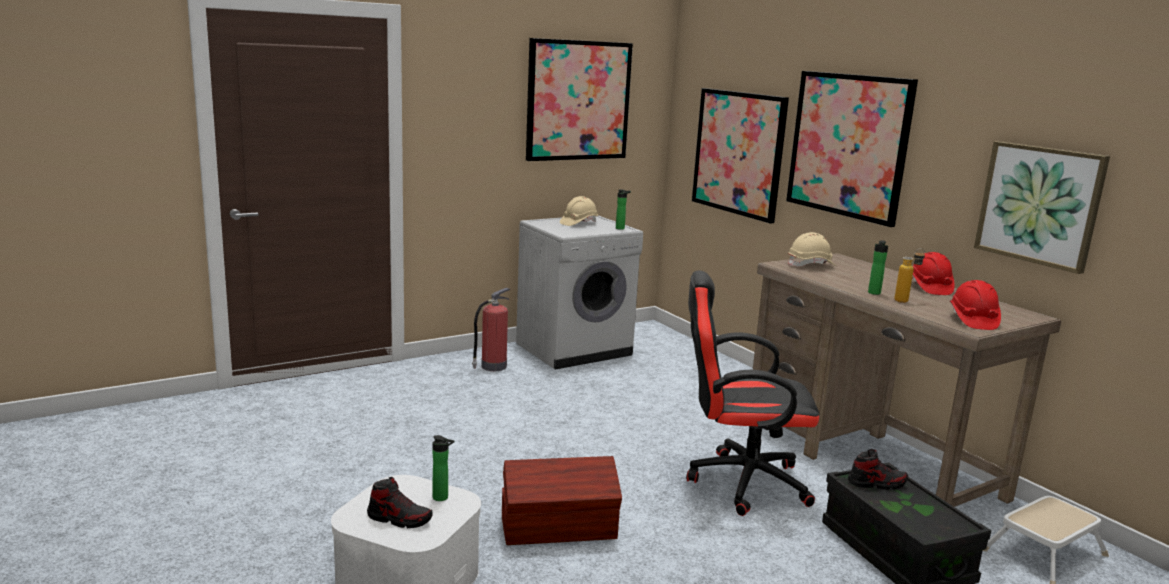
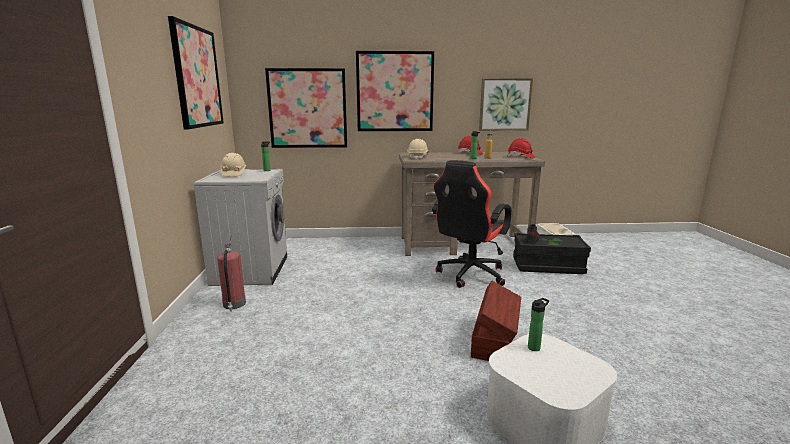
camera: 60 degrees left, 0 degrees up
(399, 519) = (566, 372): shoe -> none

